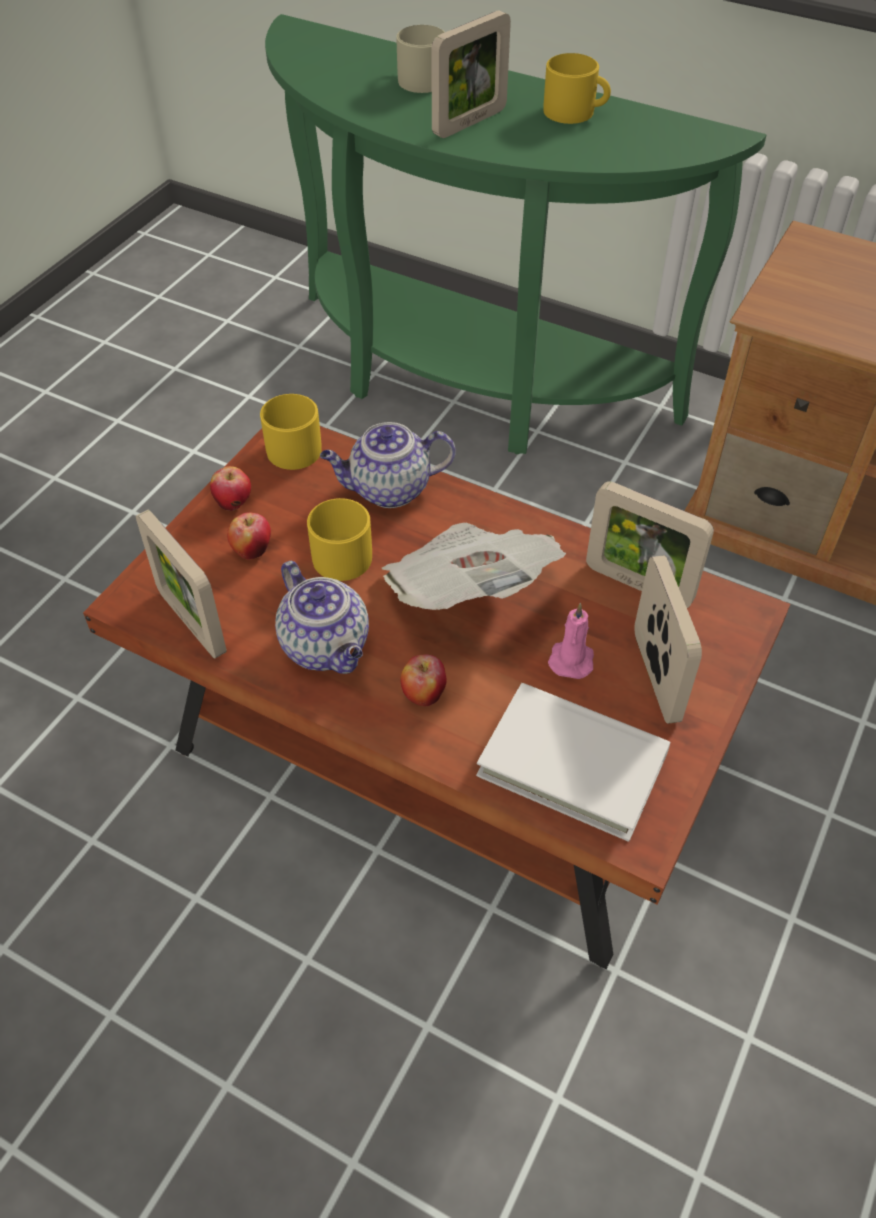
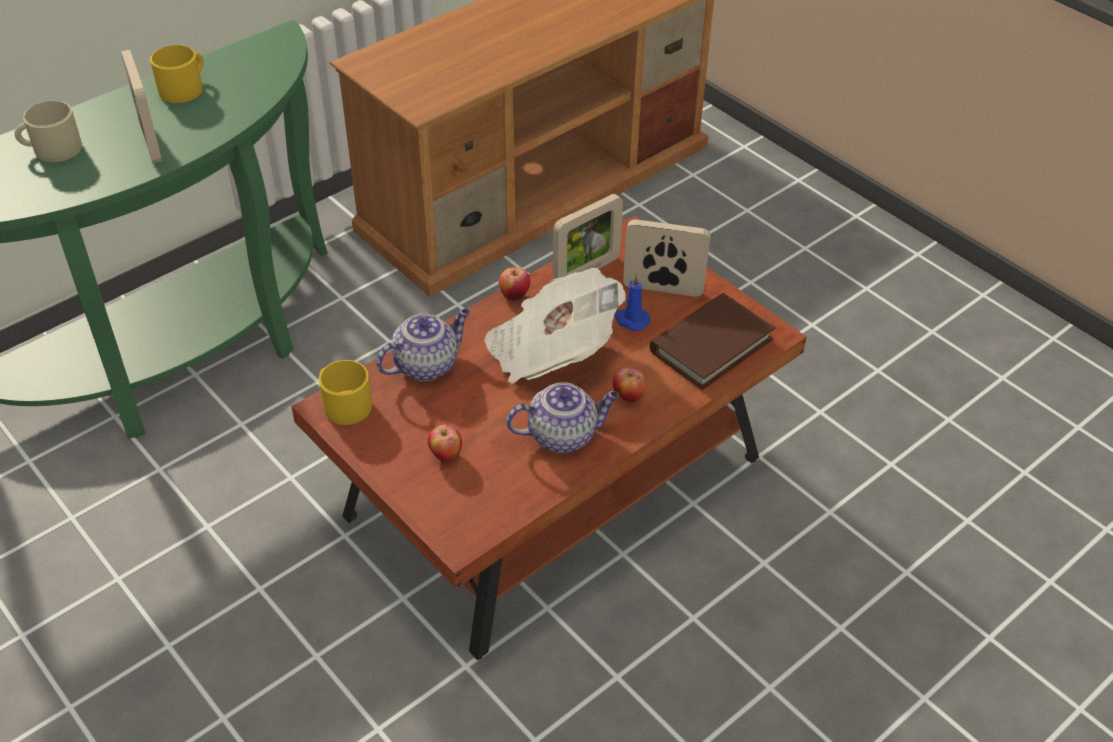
camera: 70 degrees left, 5 degrees down
(192, 623) = (501, 506): picture frame -> none
(234, 504) = (387, 456): apple -> apple (514, 295)
(343, 552) = (476, 405): yellow mug -> none
(388, 490) = (427, 364): teapot -> teapot turned 135 degrees counterclockwise
(571, 658) = (631, 320): pink candle -> blue candle
(572, 764) = (711, 345): white book -> brown book

